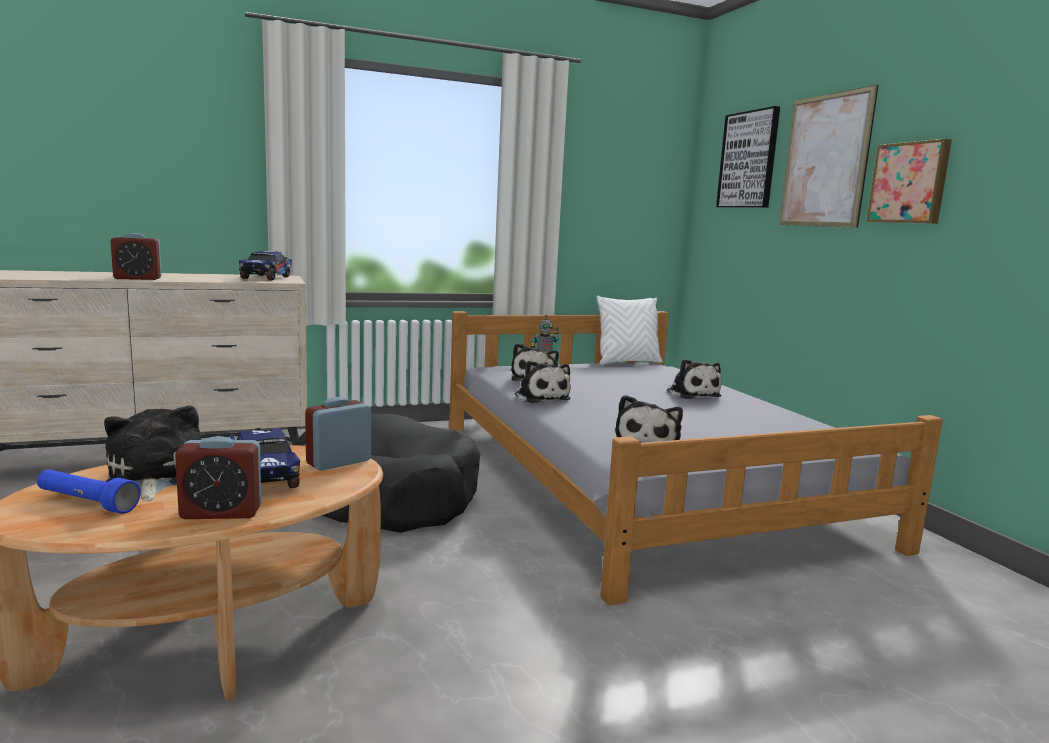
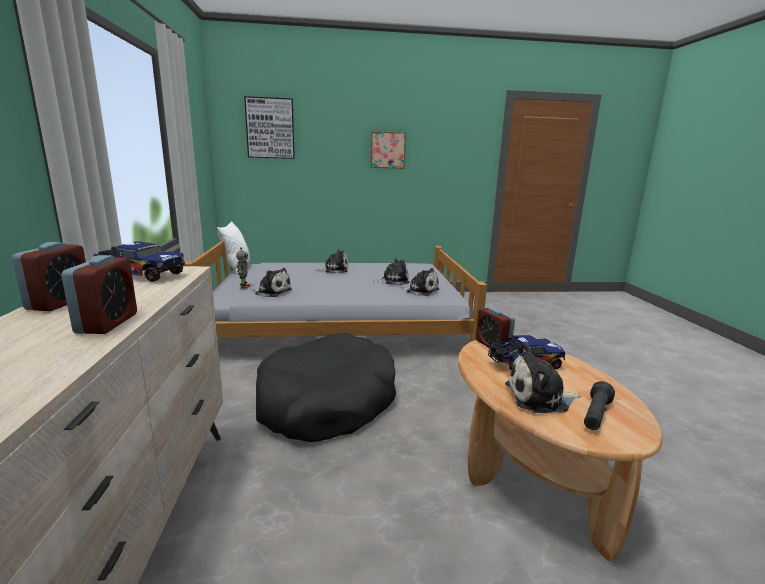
camera: 75 degrees left, 5 degrees up
(86, 503) = (595, 415): blue flashlight -> black flashlight
(221, 512) = (584, 374): alarm clock -> alarm clock (60, 303)
(541, 397) = (323, 297): plush toy -> plush toy (393, 280)
(825, 161) = (334, 135): picture -> none

